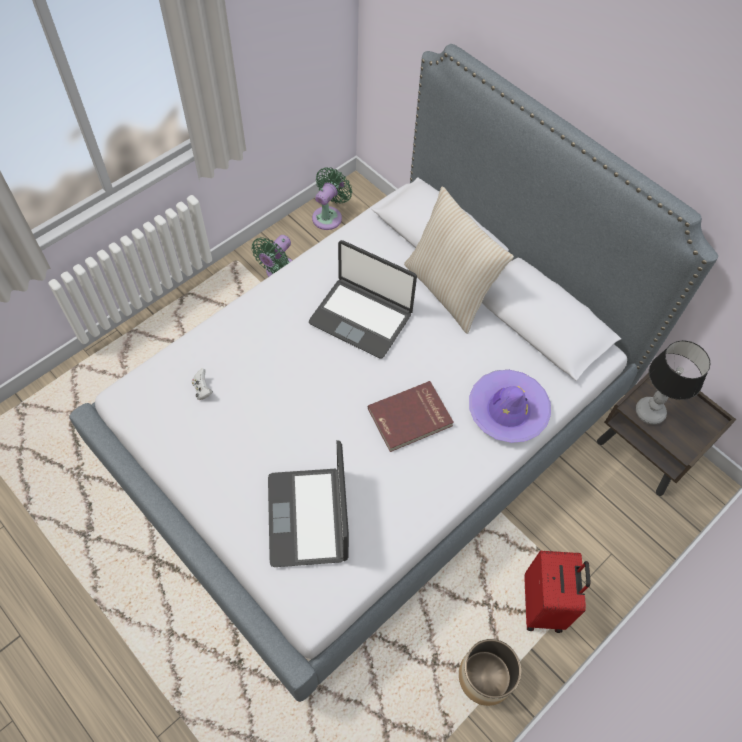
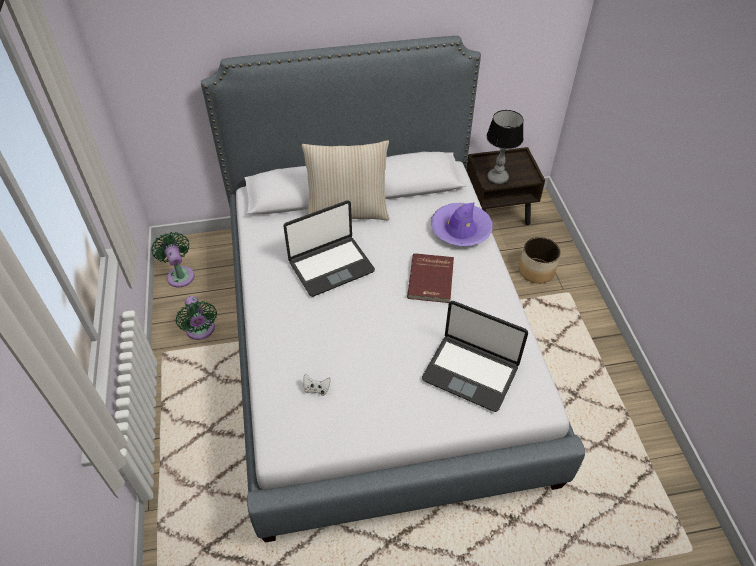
camera: 55 degrees left, 10 degrees down
(486, 676) = (597, 371): planter -> planter (536, 271)
(544, 605) = (566, 316): red suitcase -> none

